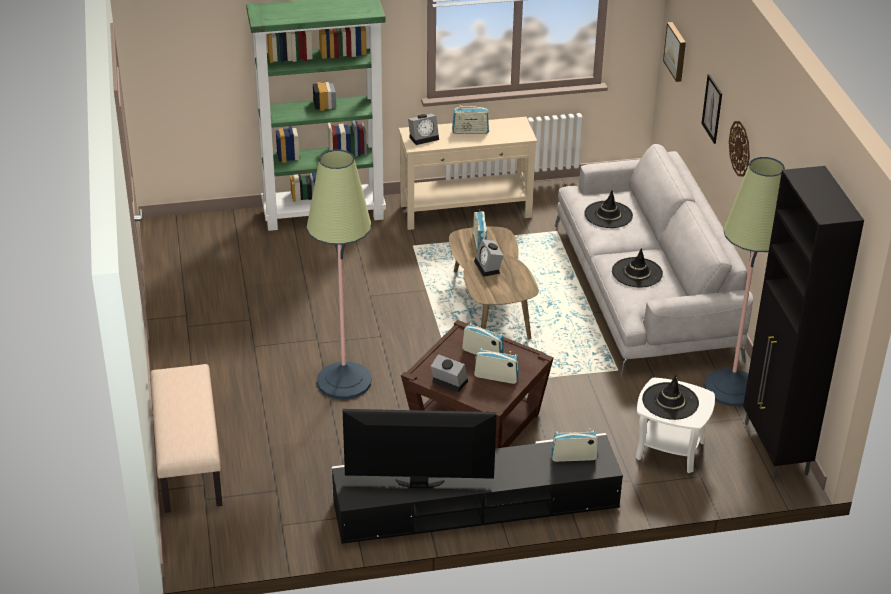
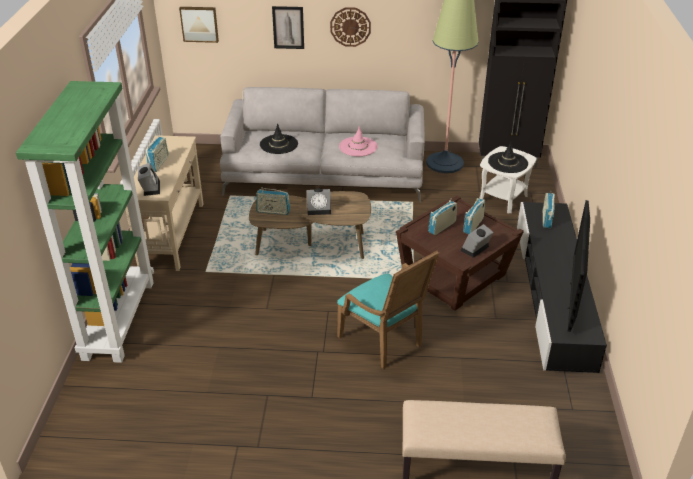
camera: 75 degrees left, 0 degrees up
(344, 381) = (384, 342): floor lamp -> turquoise armchair
(637, 273) = (358, 147): black hat -> pink hat

